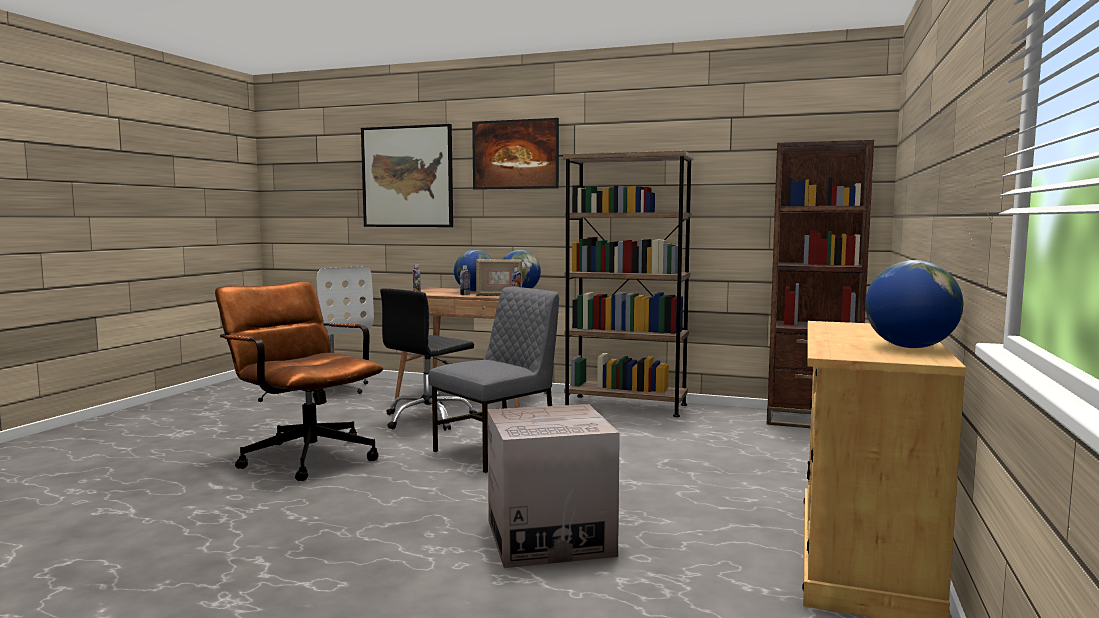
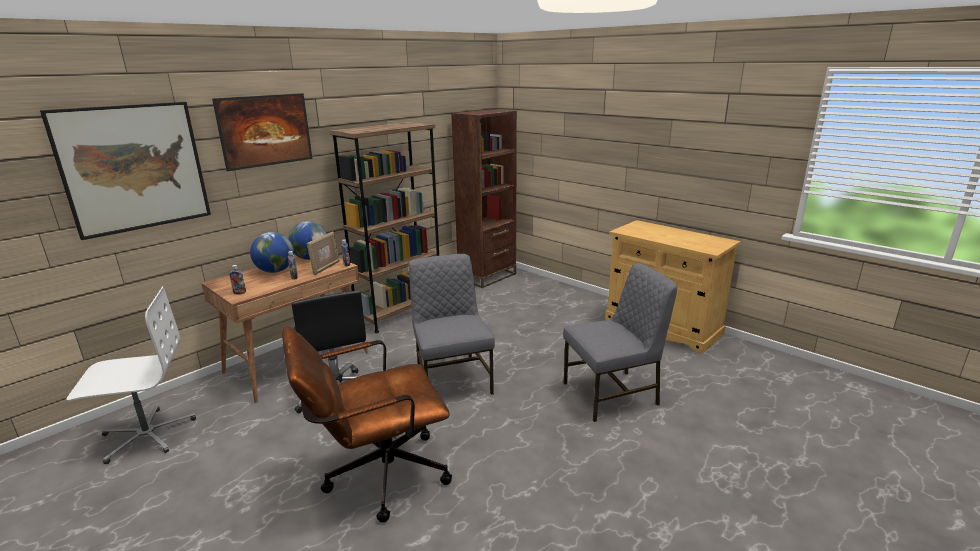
camera: 65 degrees left, 15 degrees up
(549, 538) = (612, 394): cardboard box -> grey chair
(910, 347) = (696, 236): globe -> none

